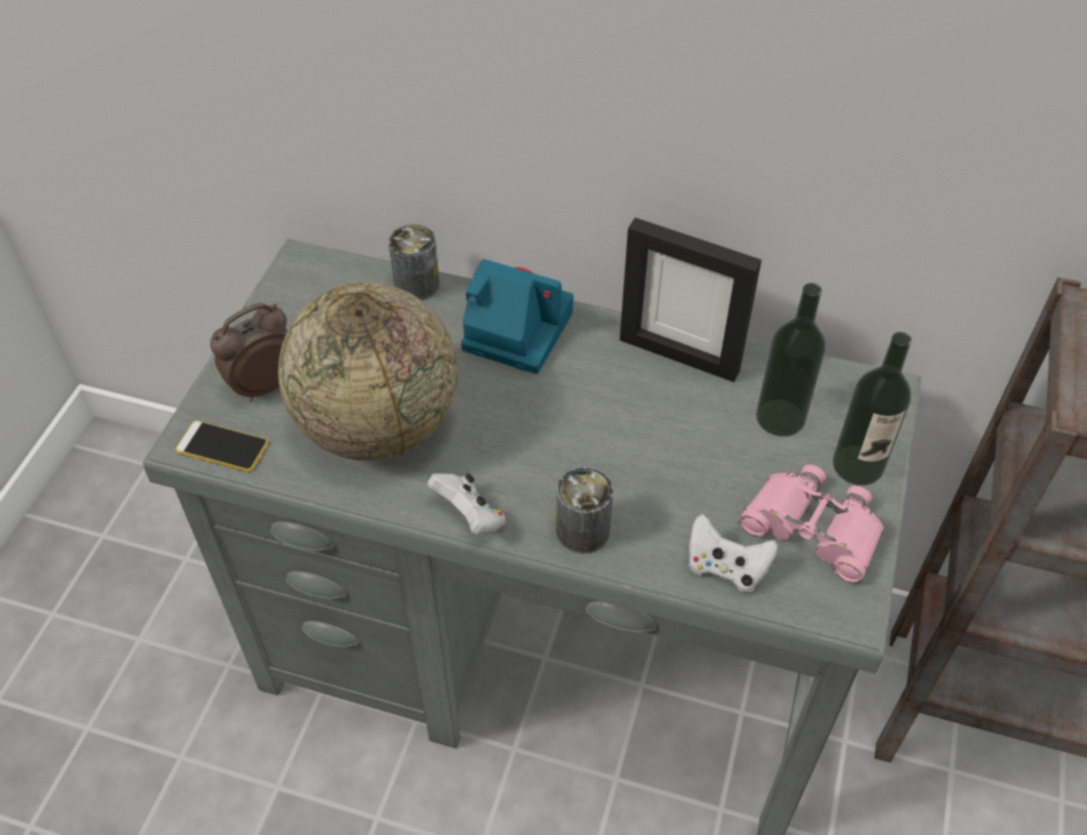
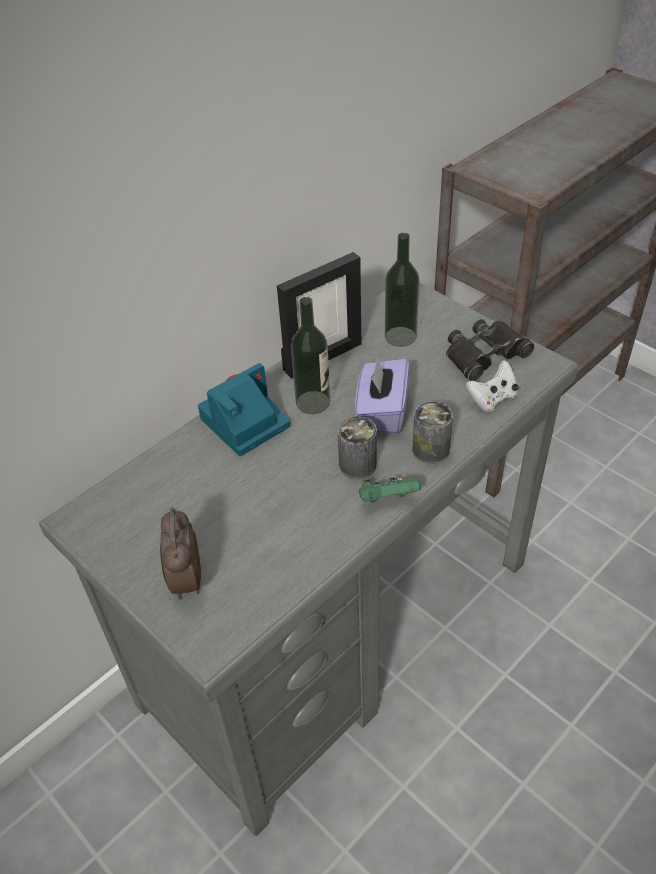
camera: 60 degrees left, 5 degrees down
(222, 447) = (229, 626): phone -> none
(378, 426) = (276, 524): globe -> none
(417, 284) = (158, 459): can -> can (357, 465)
(470, 517) = (387, 500): white game controller -> green game controller
(619, 453) = (382, 412): none -> purple tissue box
(813, 528) = (485, 355): pink binoculars -> black binoculars
(857, 465) = (453, 322): bottle -> bottle (313, 402)

